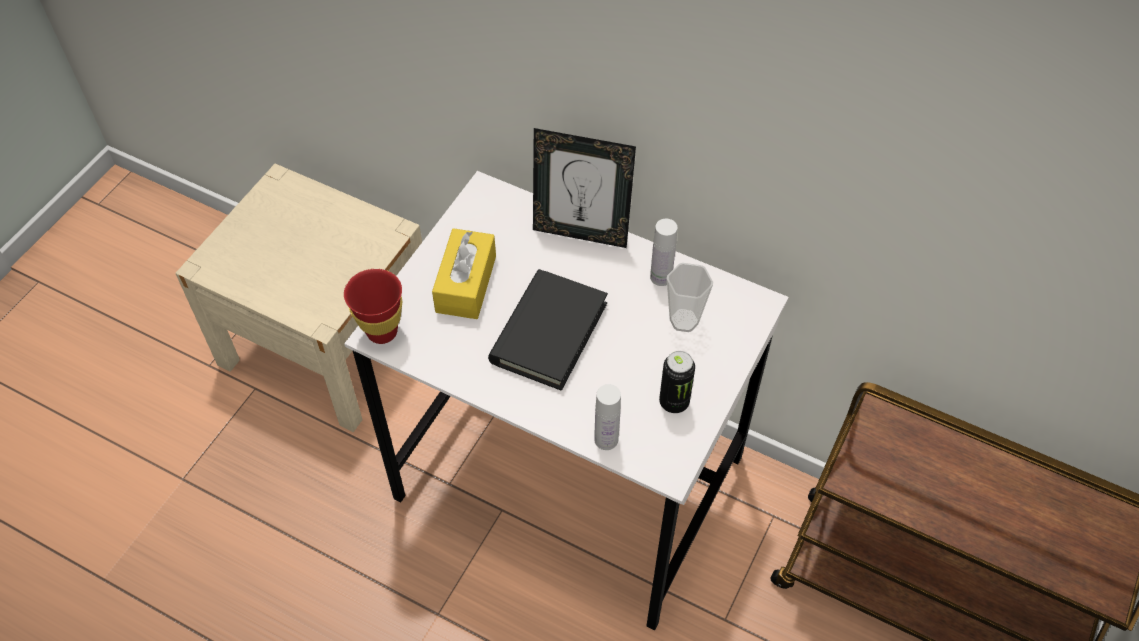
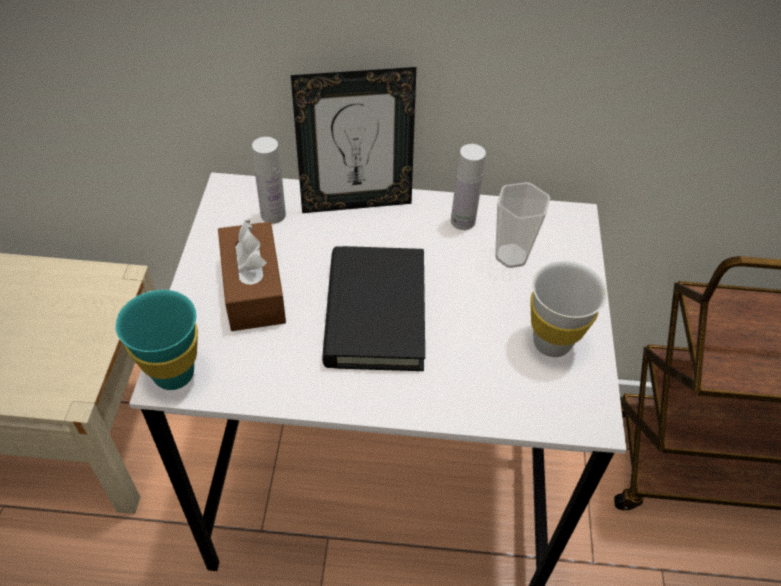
camera: 25 degrees left, 5 degrees down
(382, 332) = (174, 374): red cup -> turquoise cup
(466, 284) = (253, 289): yellow tissue box -> brown tissue box
(606, 439) = (504, 409): white bottle -> white bottle (273, 215)
(674, 402) = (552, 342): can -> white cup

